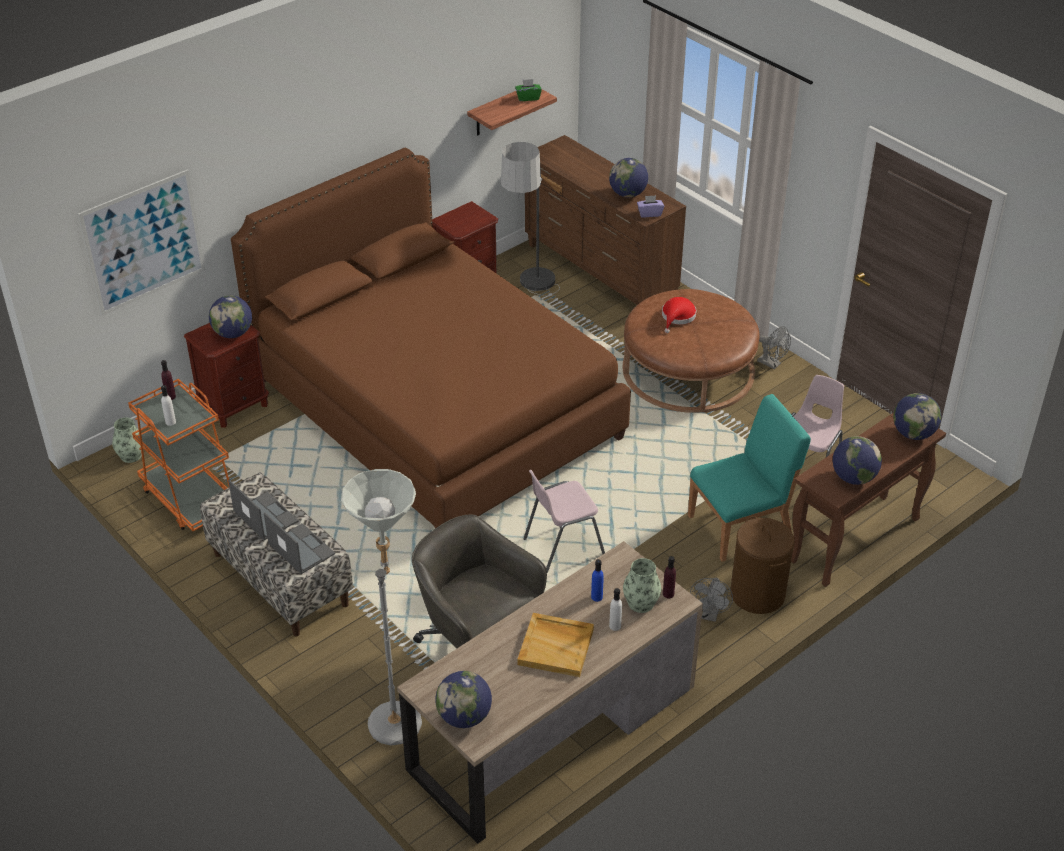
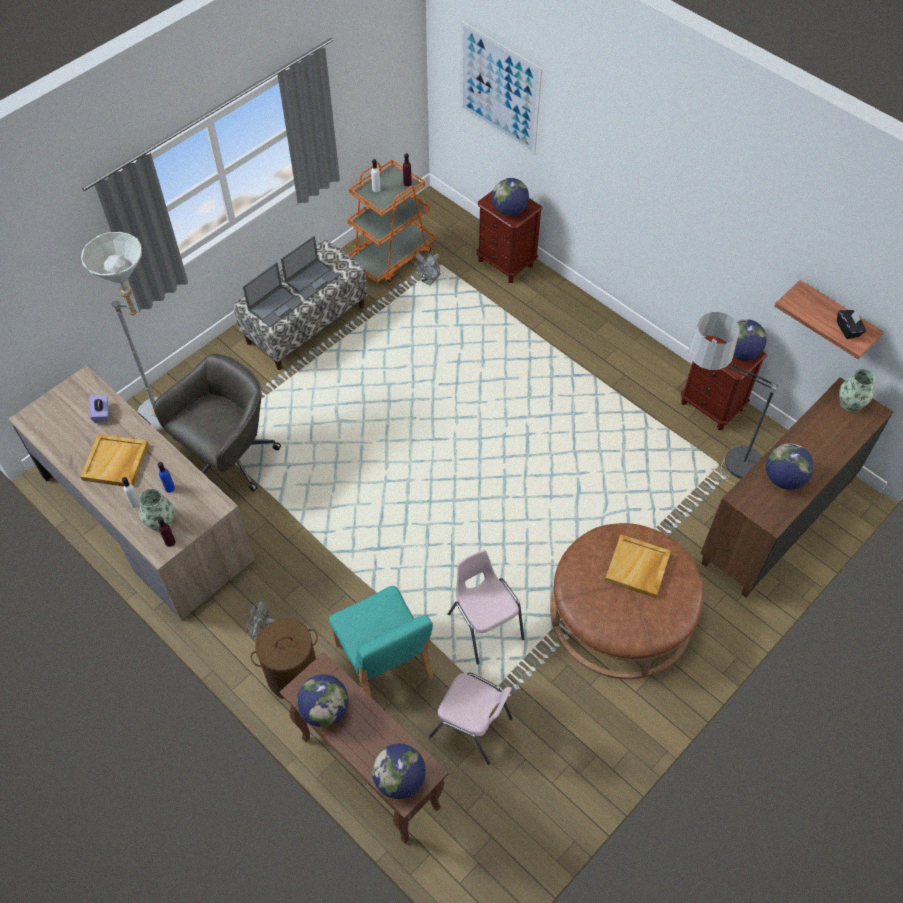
camera: 85 degrees right, 15 degrees up
(131, 455) = (438, 213): vase -> vase (850, 403)
(435, 409) = (523, 399): brown bed -> none
(464, 717) = (51, 408): globe -> globe (740, 352)
(528, 98) = (848, 329): green tissue box -> black tissue box
(562, 546) = (350, 511): pink chair -> pink chair (484, 626)
(649, 213) = (749, 501): purple tissue box -> purple tissue box (102, 413)
(677, 317) = (637, 568): red hat -> beige tray
(772, 364) = (649, 698): grey fan -> grey fan (429, 280)

